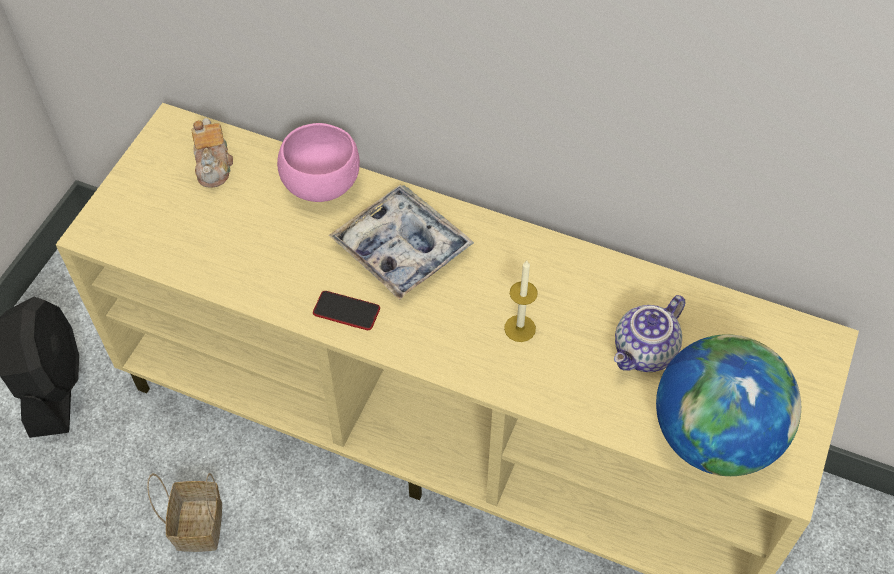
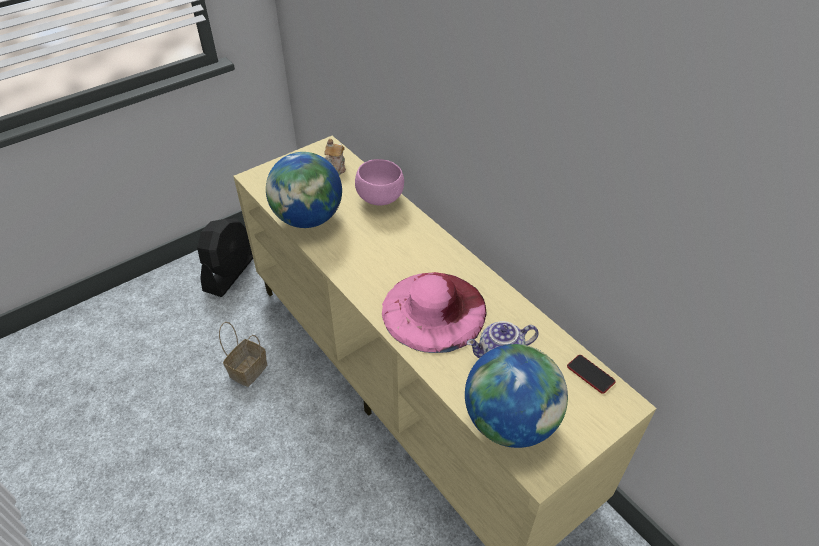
camera: 30 degrees right, 10 degrees down
(238, 267) = (308, 219): none -> globe
(346, 311) = (346, 261): phone -> phone (590, 374)
(402, 248) = (399, 244): tray -> none
(520, 328) = (434, 310): candle -> pink hat

